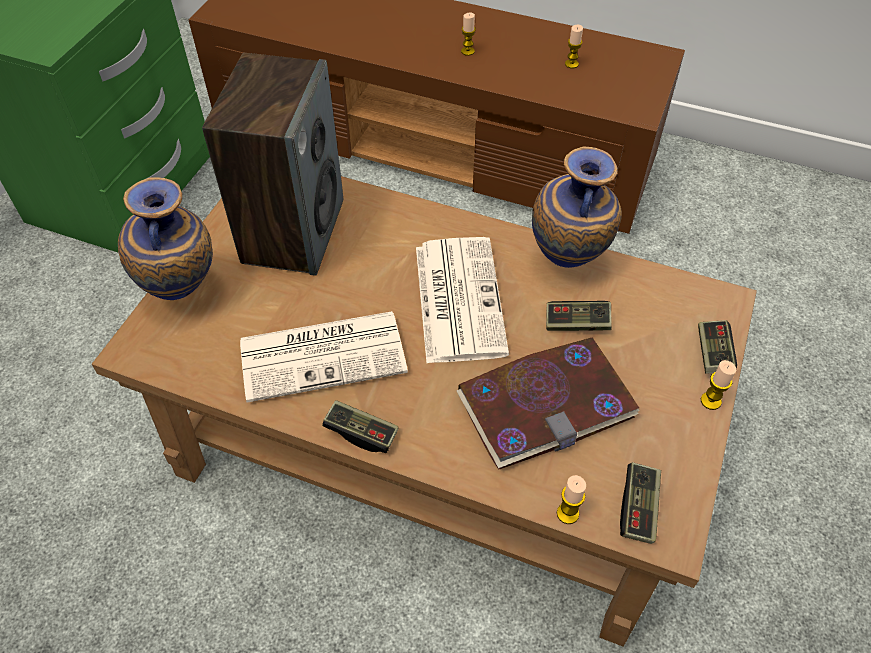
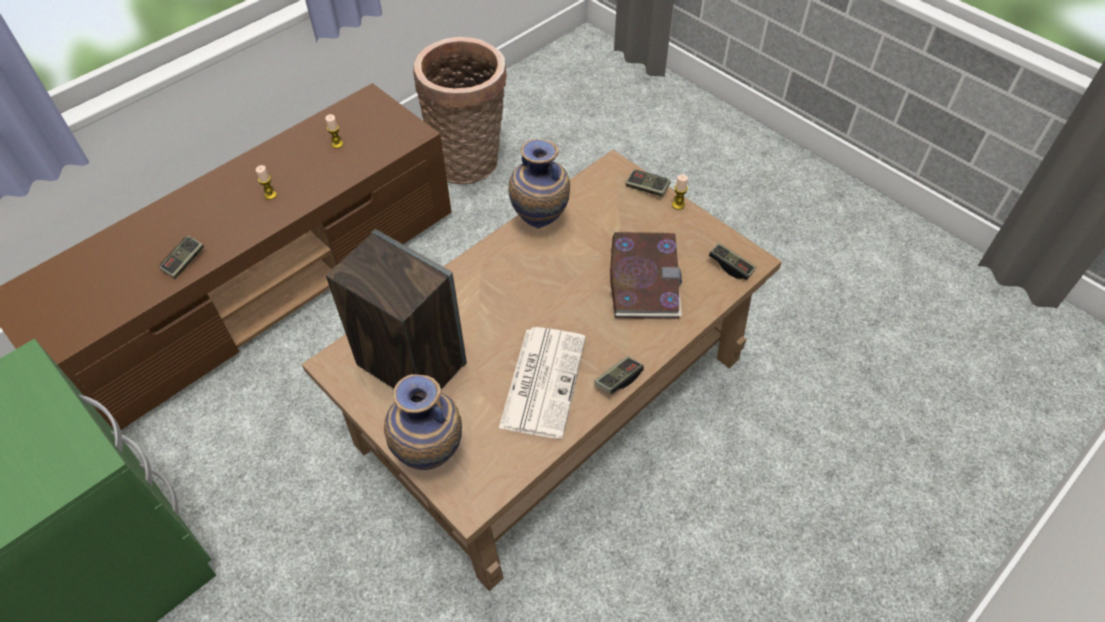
camera: 65 degrees left, 0 degrees up
(458, 298) = (536, 289): newspaper -> none
(567, 513) = (721, 298): candle -> none
(577, 323) = (592, 238): game controller -> game controller (184, 262)
(722, 220) = (470, 161): none -> basket

